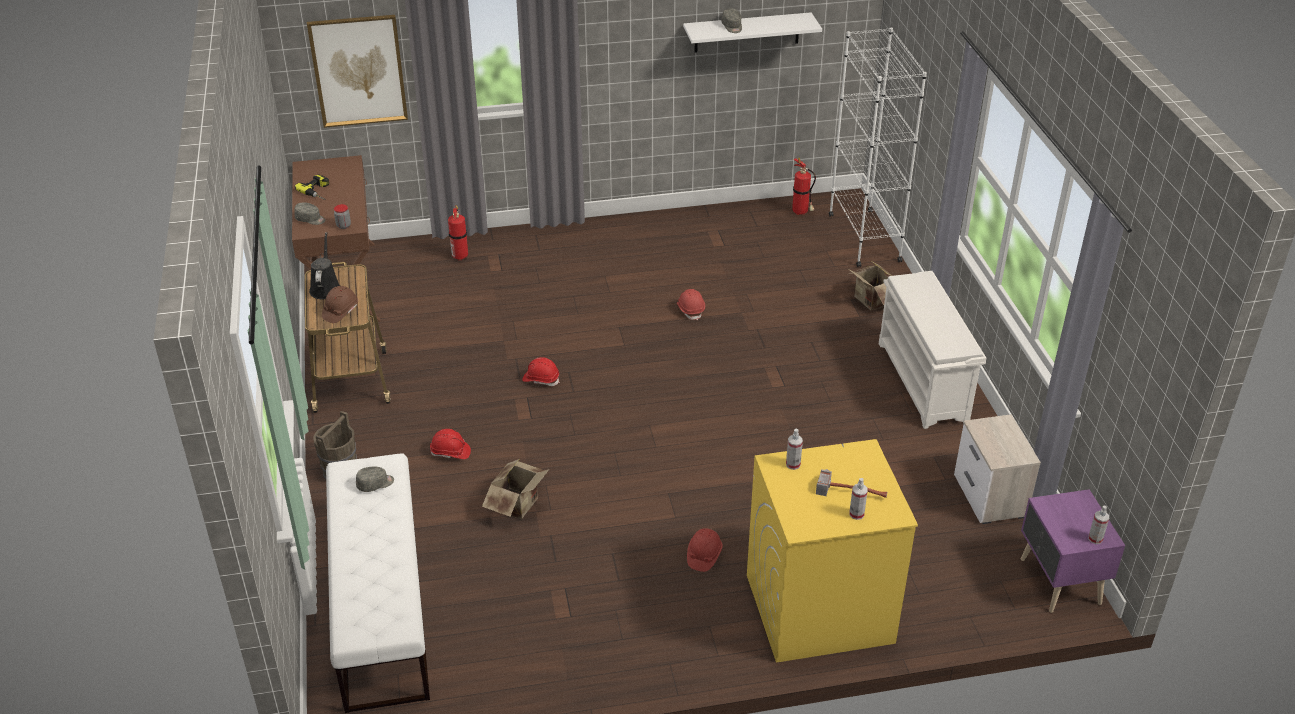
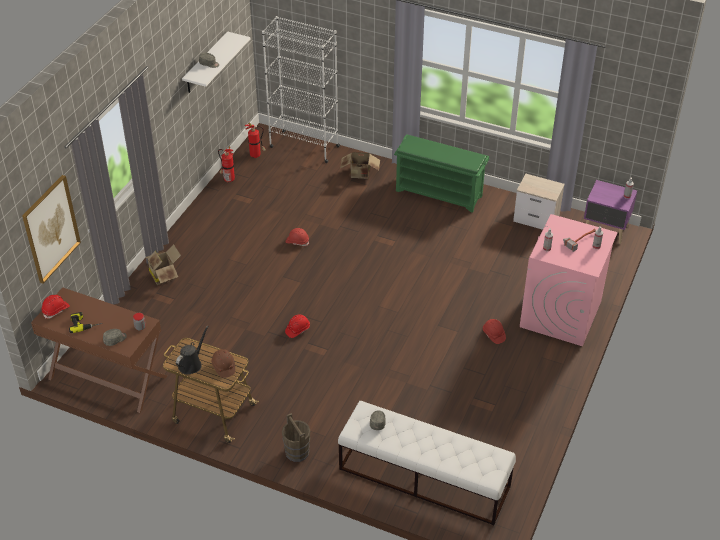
camera: 55 degrees left, 5 degrees up
(325, 288) = (191, 364): black watering can -> black watering can turned 90 degrees clockwise
(450, 452) = (325, 396): red hard hat -> red hard hat (56, 310)
(460, 256) = (138, 310): fire extinguisher -> fire extinguisher (228, 179)
(519, 505) = (395, 386): cardboard box -> cardboard box (164, 275)
(818, 609) = (561, 314): yellow washing machine -> pink washing machine
(924, 382) = (440, 193): white shoe rack -> green shoe rack

